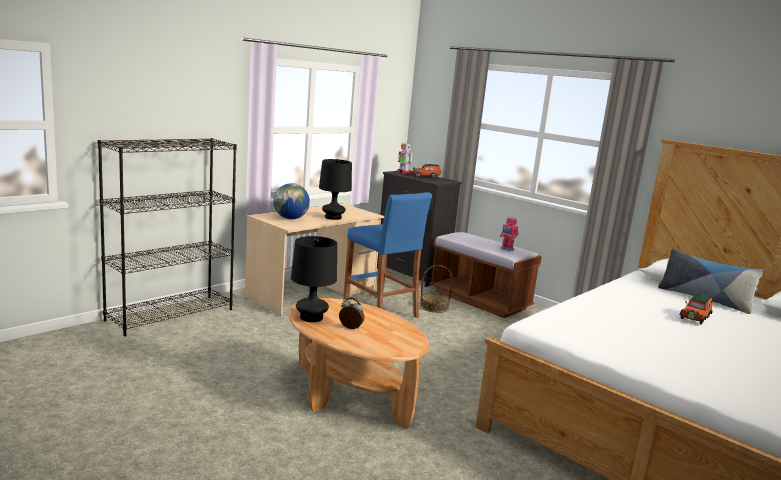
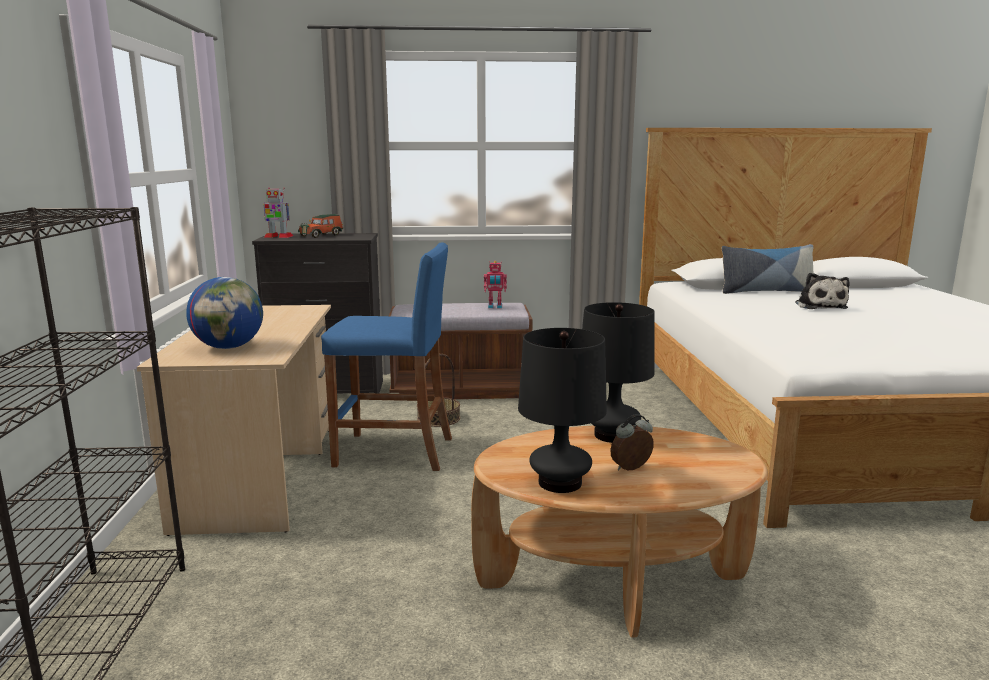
camera: 45 degrees left, 0 degrees up
(333, 217) = (281, 326): black table lamp -> black table lamp (613, 435)
(695, 317) = (819, 306): toy car -> plush toy

